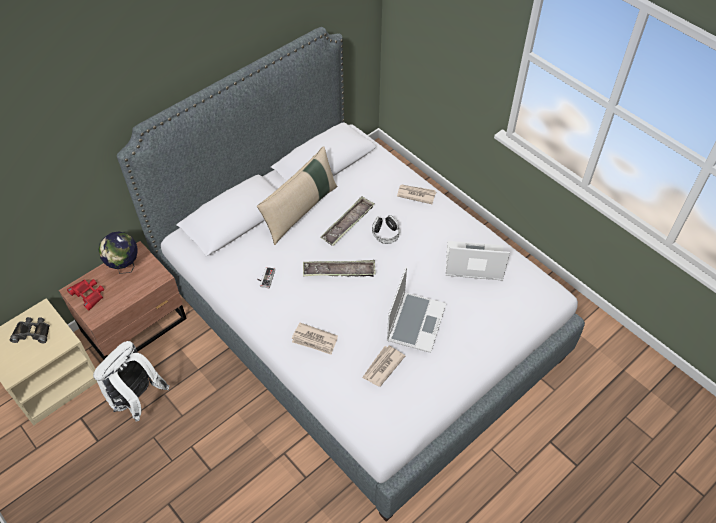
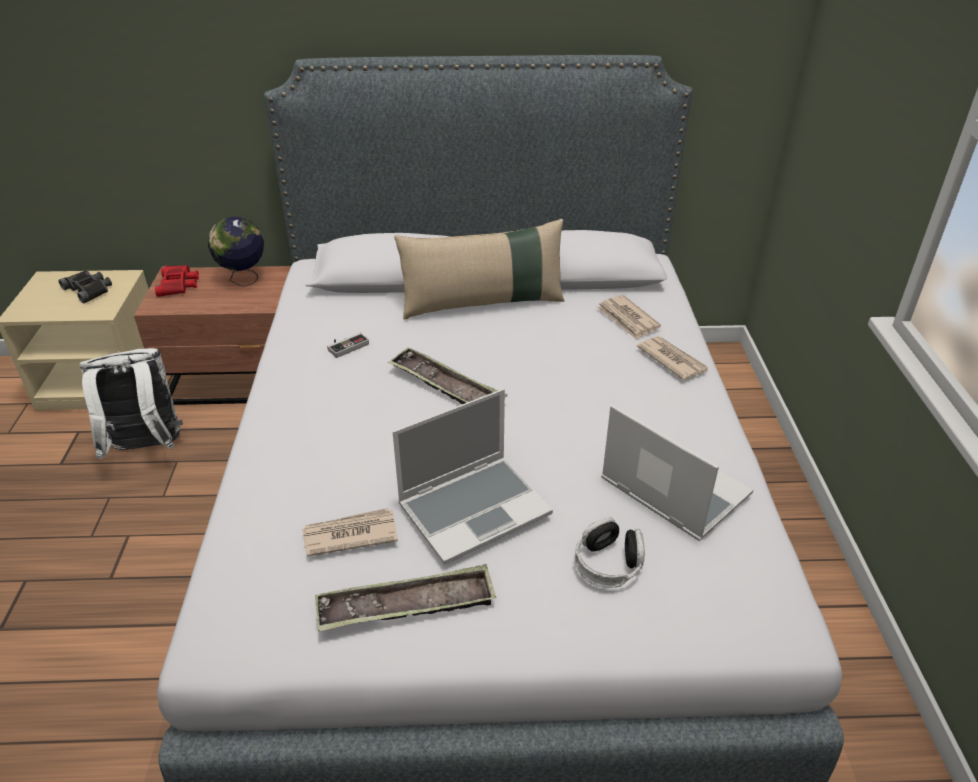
camera: 40 degrees right, 15 degrees down
(314, 340) = (309, 444): newspaper -> newspaper (627, 319)
(348, 224) = (528, 344): tray -> tray (407, 606)
(385, 233) = (569, 380): headphones -> headphones (608, 563)

